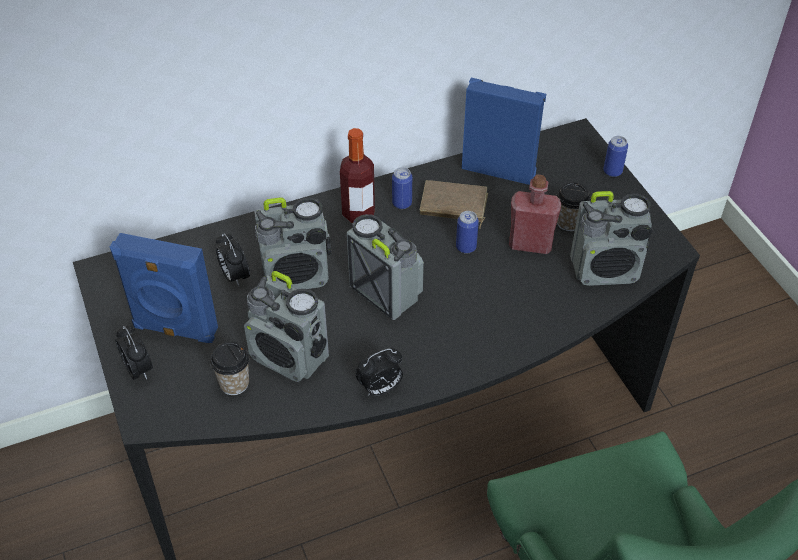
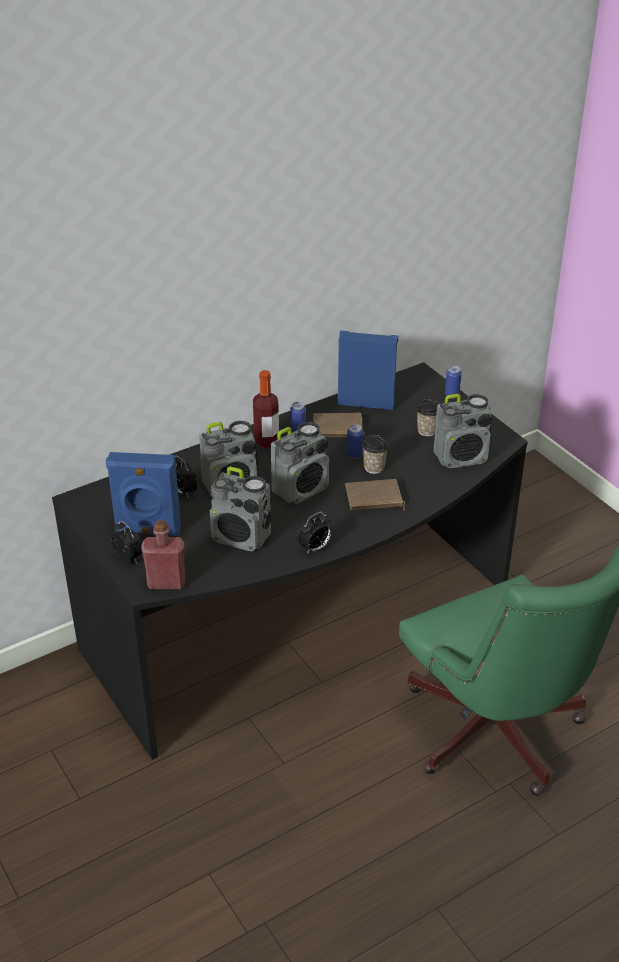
camera: 10 degrees left, 10 degrees down
(234, 383) = (204, 558): cup -> cup (374, 467)
(385, 292) = (301, 489): radio -> radio turned 105 degrees clockwise
(475, 320) = (373, 499): none -> brown book
(530, 244) = (402, 447): red bottle -> red bottle (166, 582)

